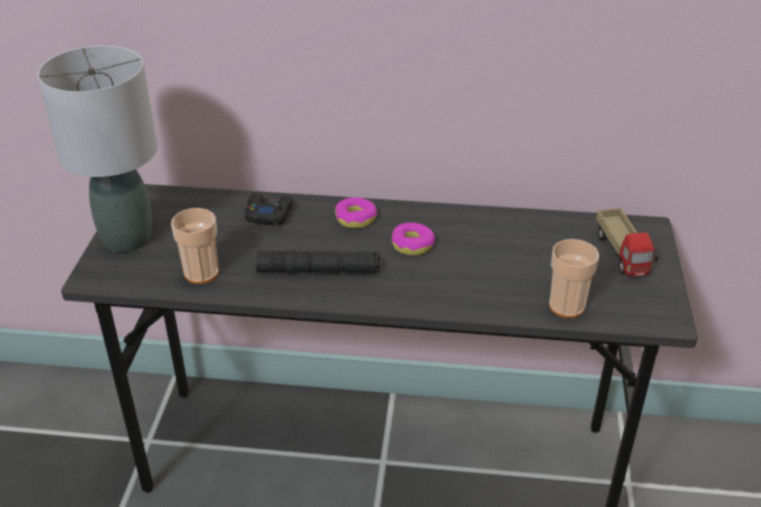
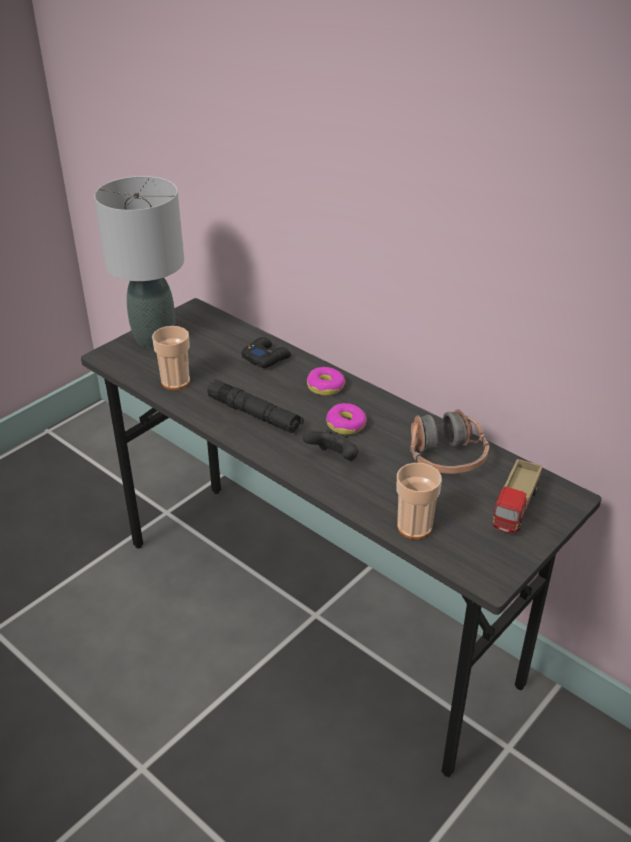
camera: 35 degrees right, 0 degrees up
(436, 280) = (333, 459): none -> black game controller
(525, 237) = (446, 457): none -> headphones

